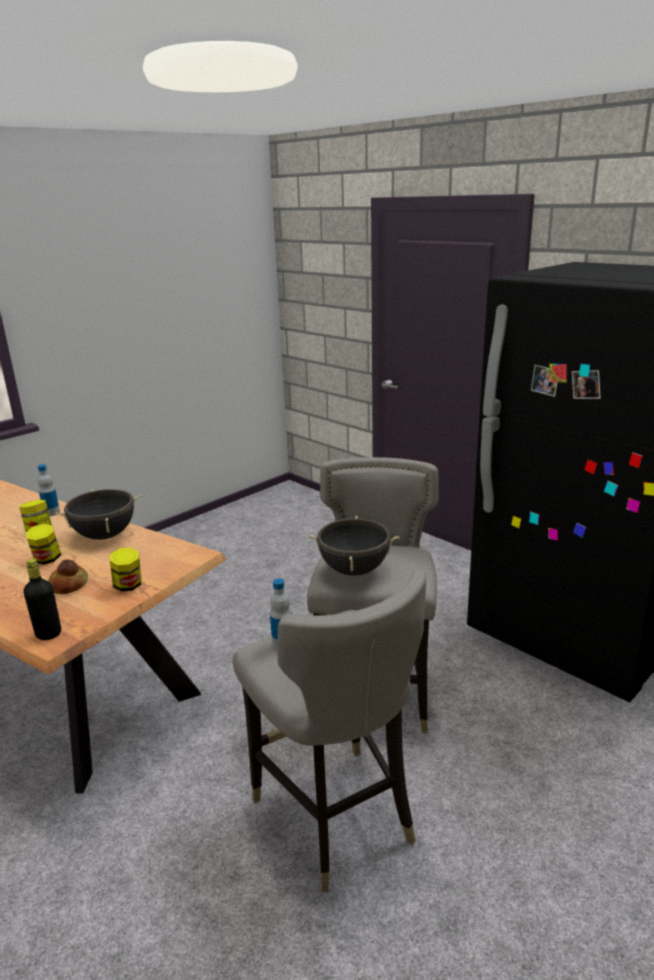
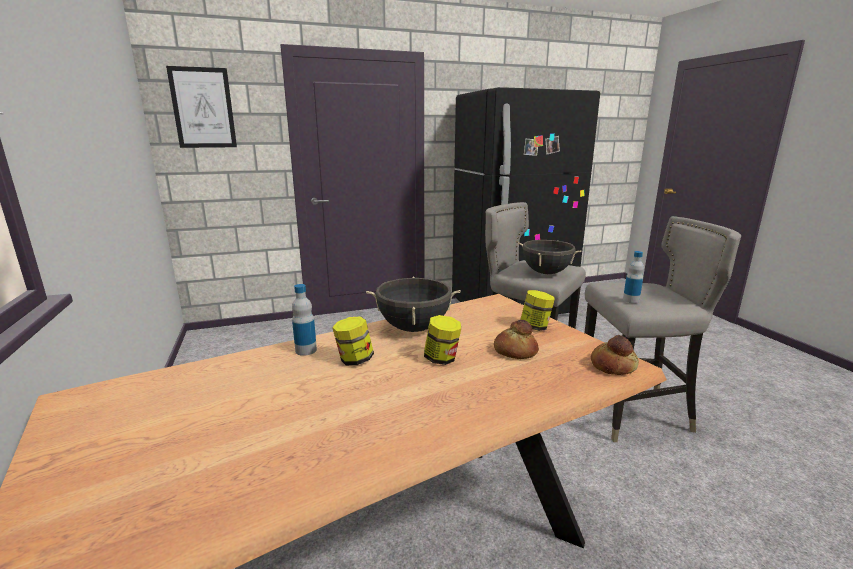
camera: 65 degrees left, 5 degrees down
(48, 634) = (612, 365): black bottle -> bread
(310, 268) = (203, 108): none -> picture

